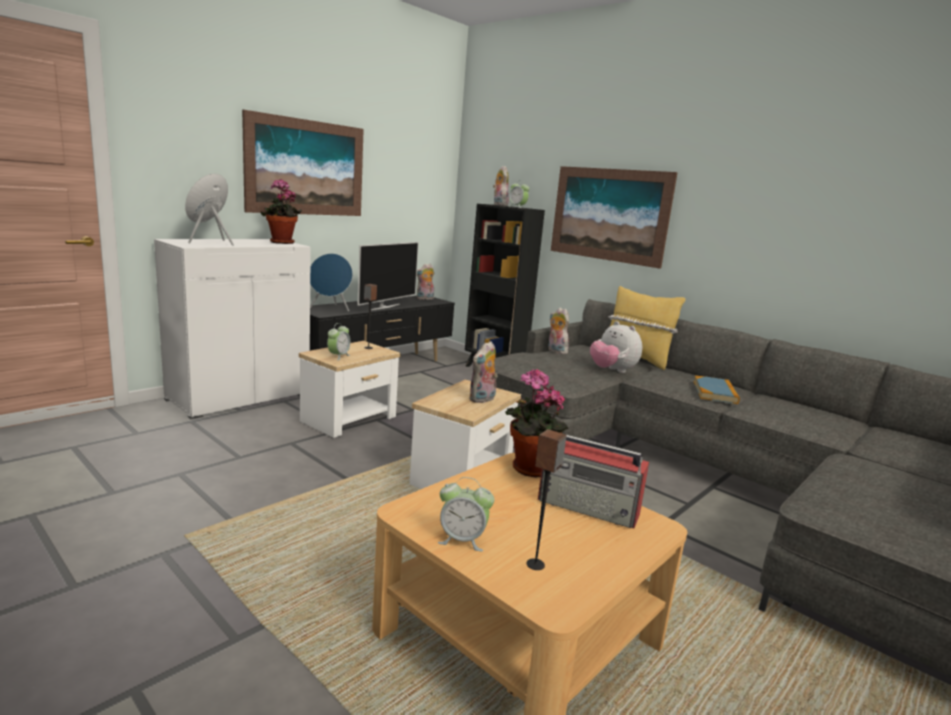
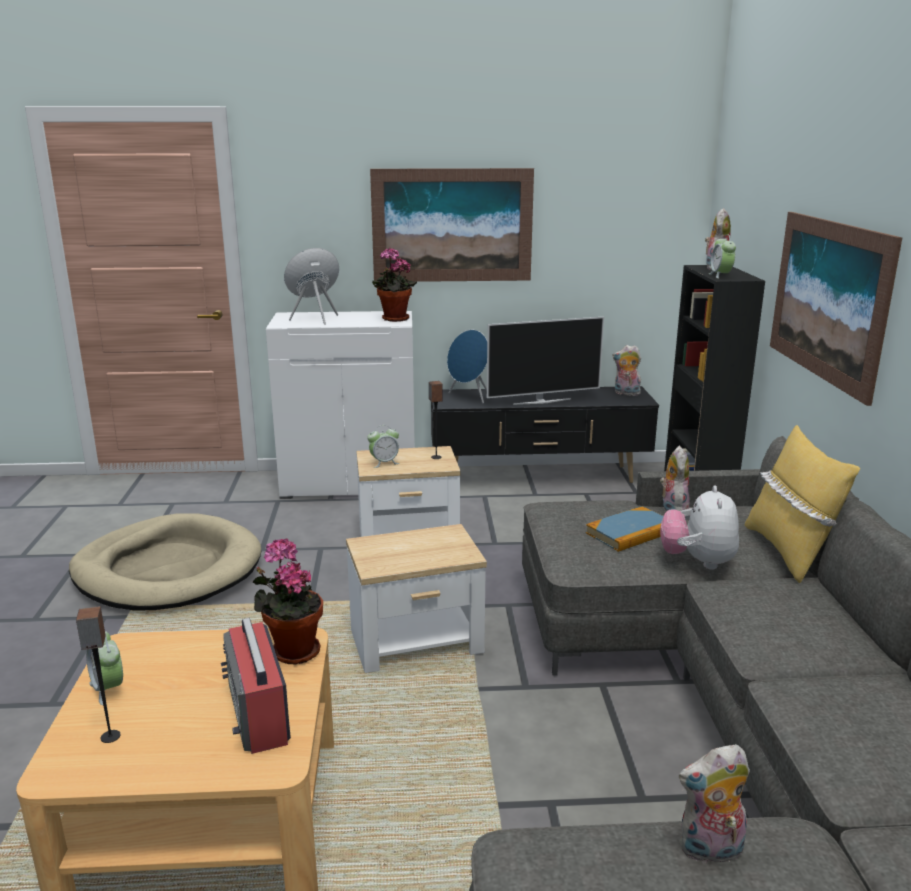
camera: 45 degrees right, 5 degrees up
(168, 497) = (168, 570): none -> beige dog bed
(482, 399) = (424, 555): plush toy -> plush toy (710, 851)
(715, 392) = (798, 645): book -> book (630, 532)

